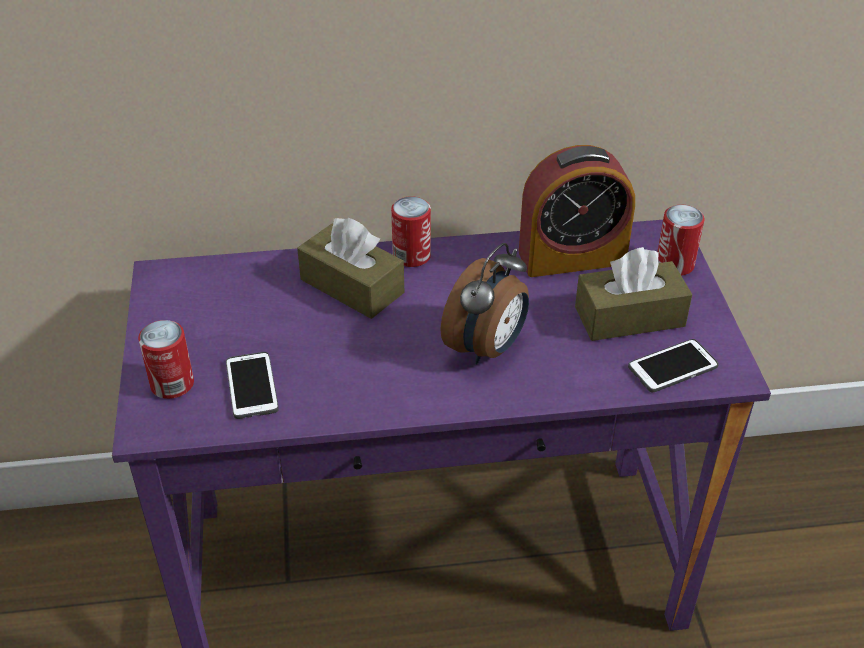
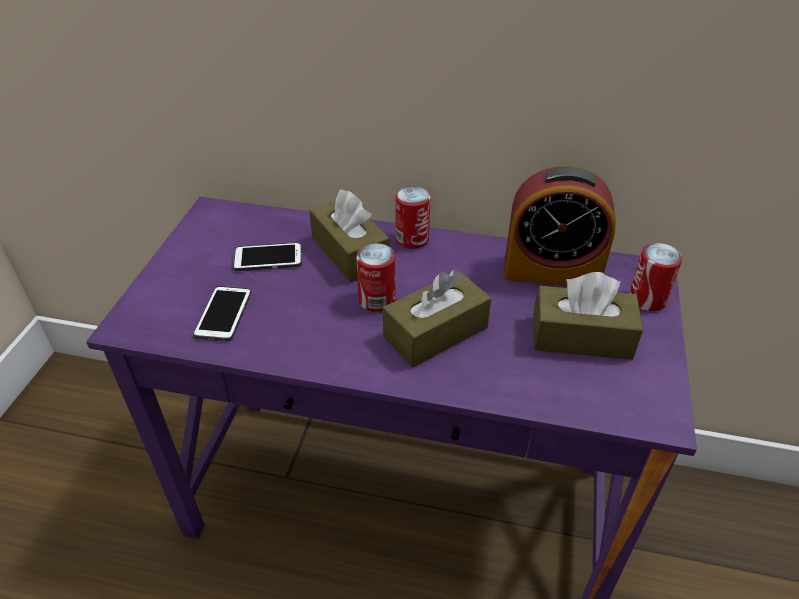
camera: 20 degrees right, 0 degrees up
(172, 384) = (165, 296): can -> can (377, 300)
(487, 348) = (435, 332): alarm clock -> brown tissue box
(672, 367) = (603, 395): phone -> phone (268, 258)

